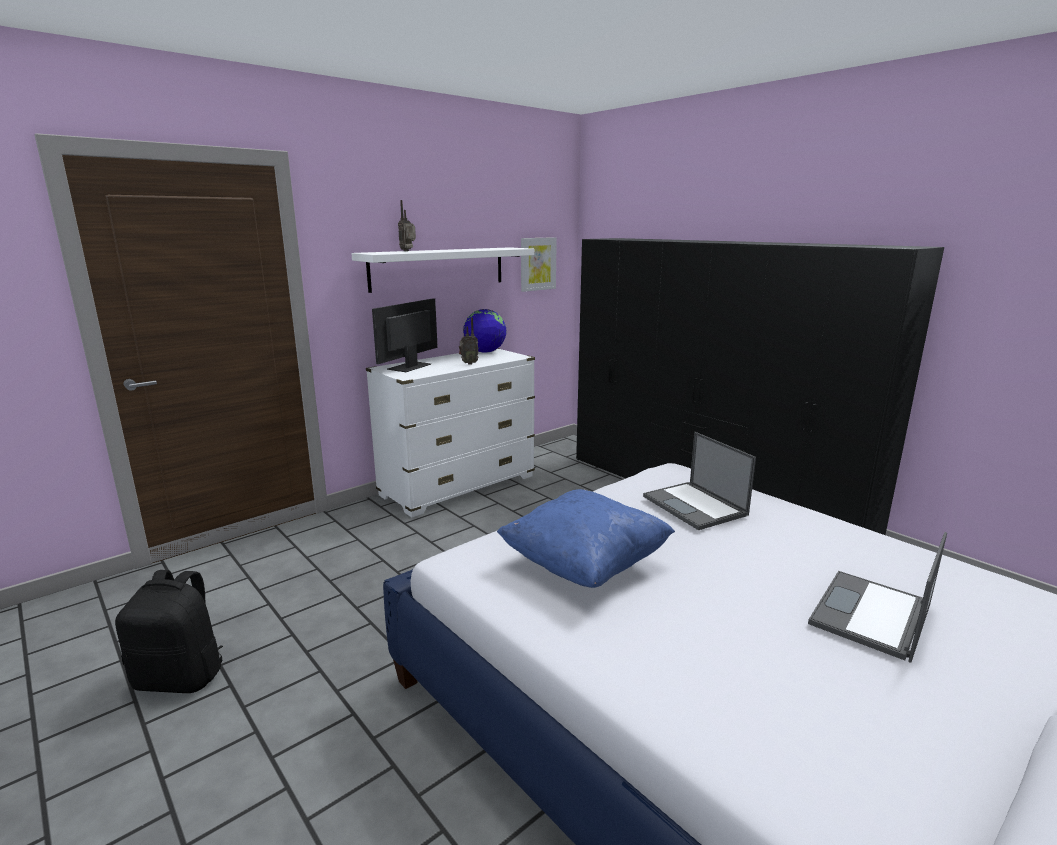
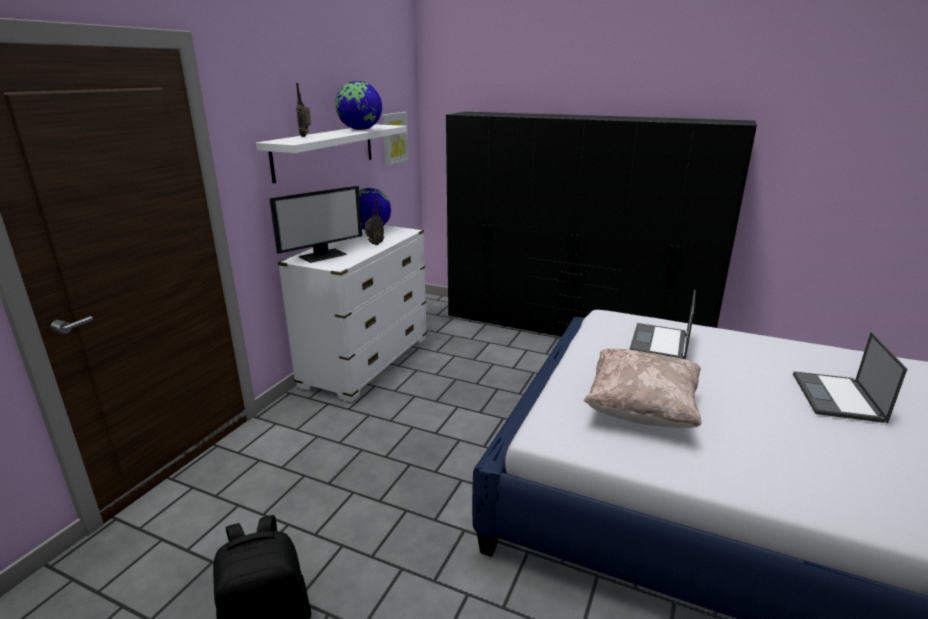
camera: 25 degrees left, 5 degrees up
(409, 367) = (322, 255): monitor -> monitor turned 135 degrees counterclockwise
(474, 249) = (360, 130): none -> globe
(584, 565) = (641, 410): blue pillow -> beige pillow
(695, 506) = (660, 343): laptop -> laptop turned 75 degrees clockwise

